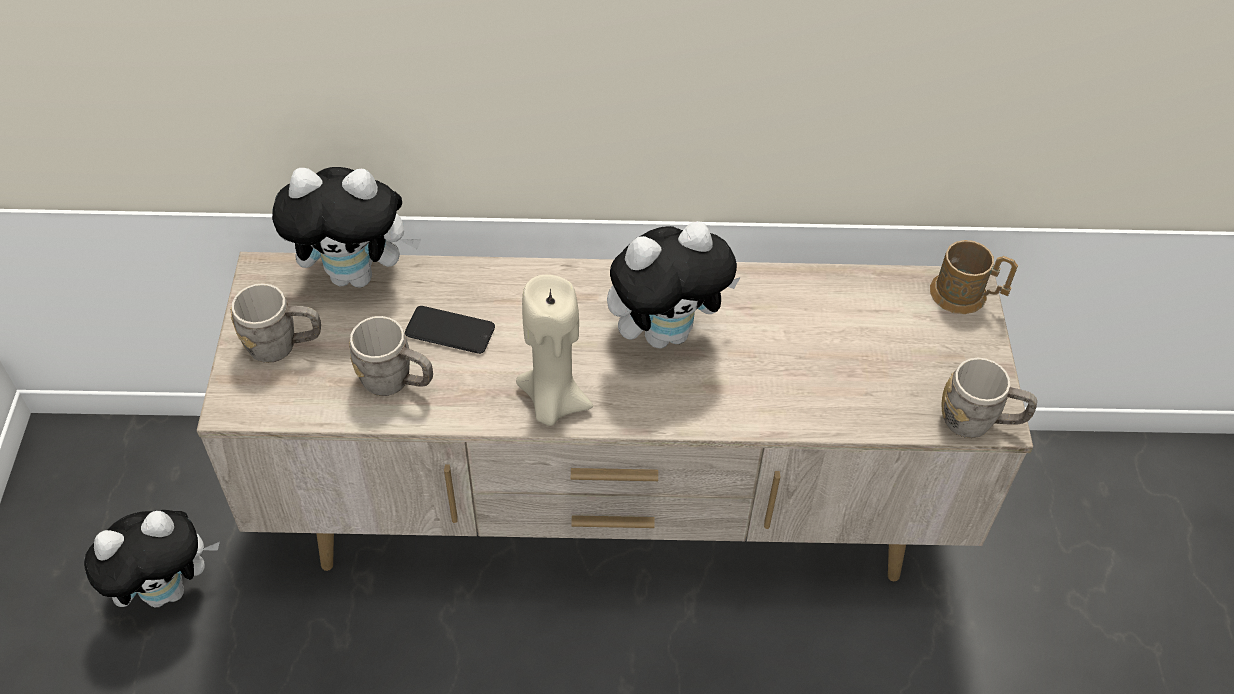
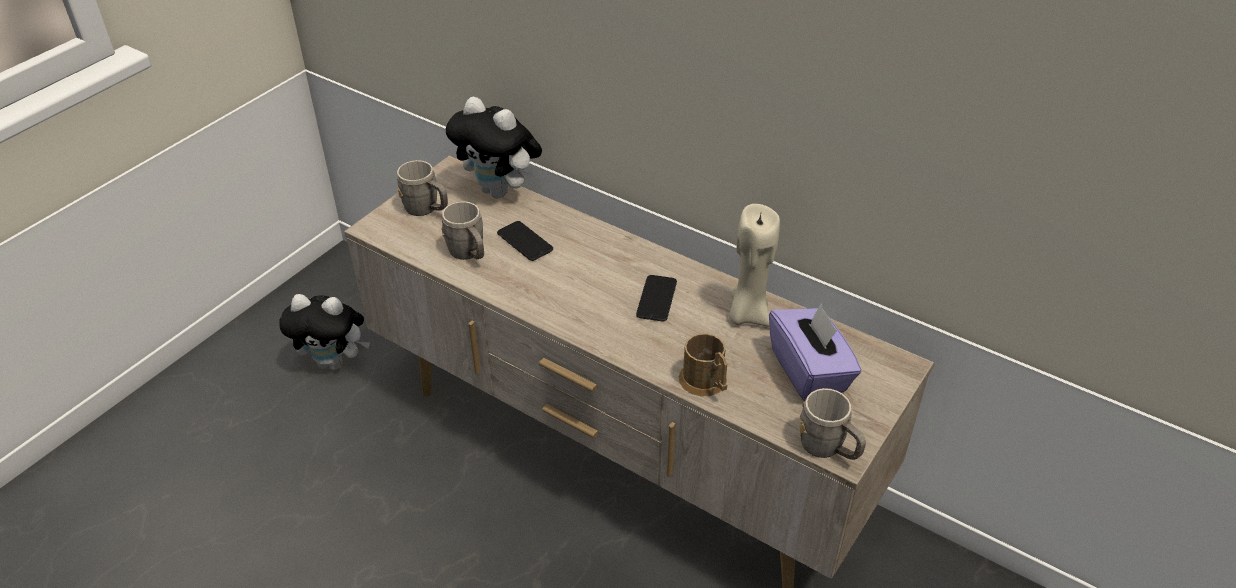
camera: 35 degrees right, 10 degrees down
(552, 402) = (548, 305): beige candle -> beige candle (747, 314)
(666, 332) = (656, 299): plush toy -> phone
(891, 340) = (809, 371): none -> purple tissue box
(966, 295) = (894, 370): brown mug -> brown mug (706, 383)

